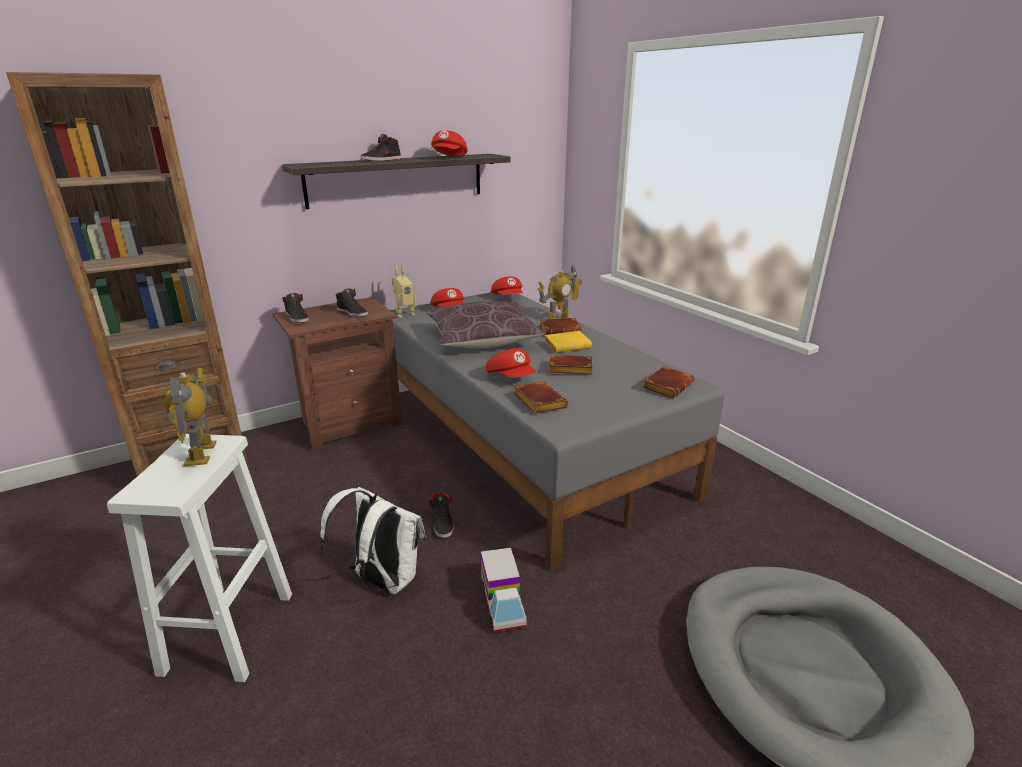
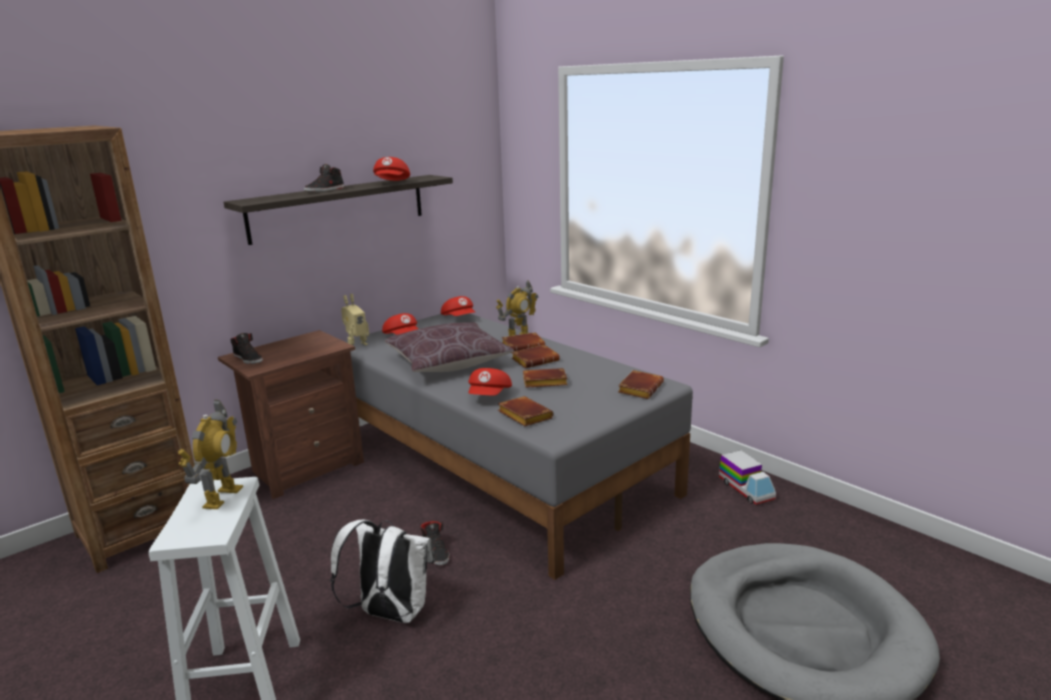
camera: 10 degrees left, 5 degrees down
(202, 453) = (222, 497): toy robot -> toy robot turned 150 degrees counterclockwise
(353, 313) = (306, 348): black shoe -> none
(502, 602) = (516, 614): toy truck -> toy truck (746, 490)
(511, 377) = (490, 396): red cap -> red cap turned 60 degrees clockwise
(568, 345) = (535, 360): yellow book -> brown book

